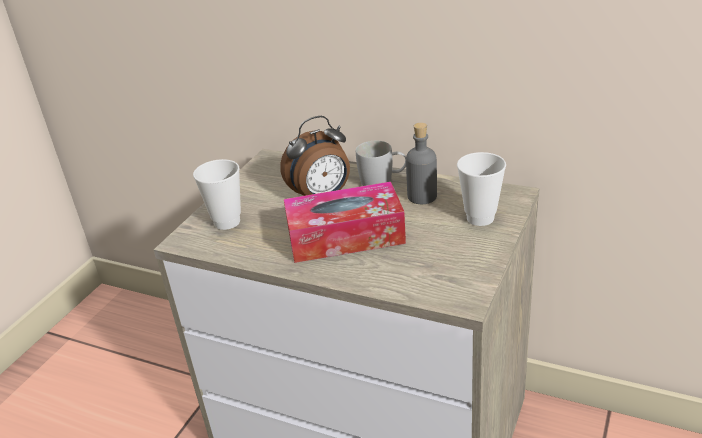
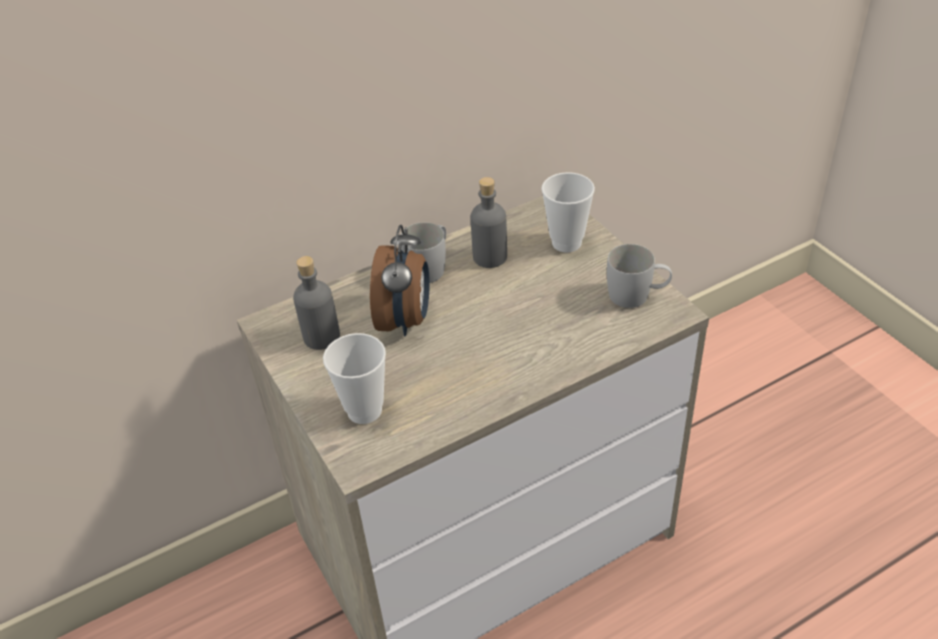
camera: 55 degrees left, 10 degrees up
(275, 178) = (321, 337): none -> grey bottle
(345, 236) = (498, 336): tissue box -> none
(462, 275) = (637, 295): none -> white mug

